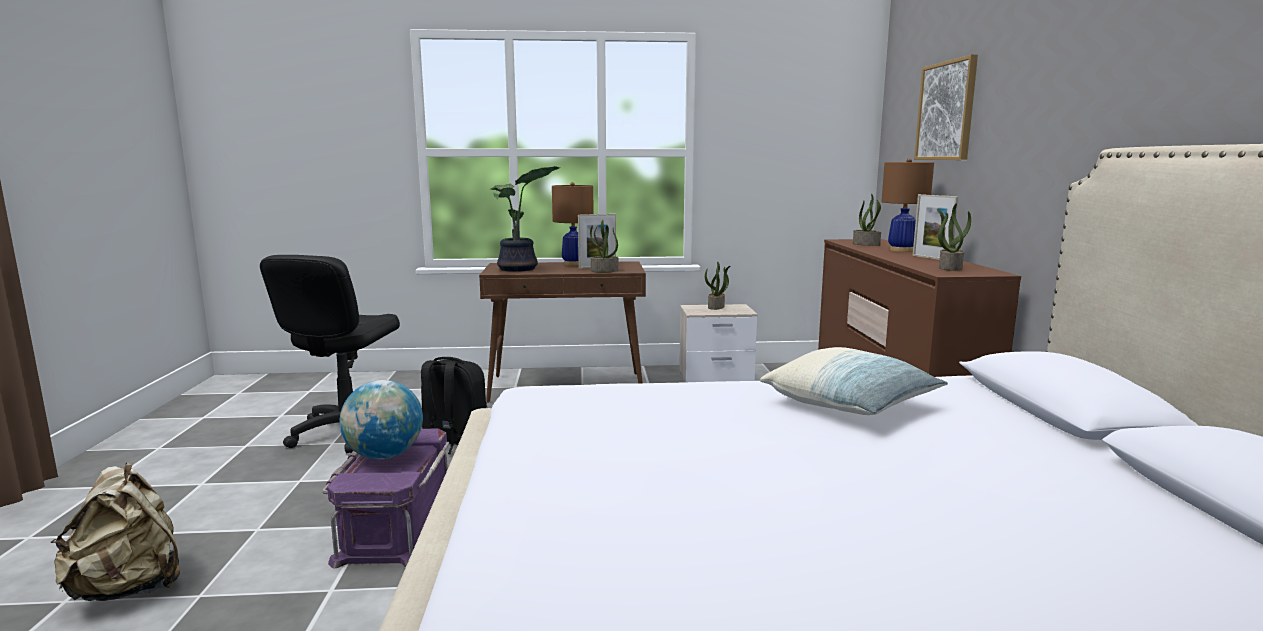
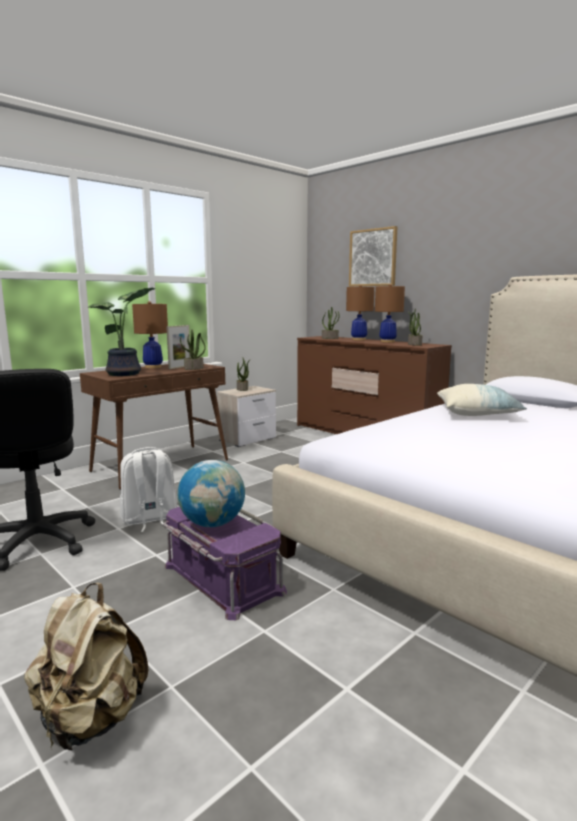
camera: 40 degrees left, 0 degrees up
(453, 441) = (149, 519): black backpack -> white backpack
(931, 258) = (387, 341): picture frame -> brown table lamp

